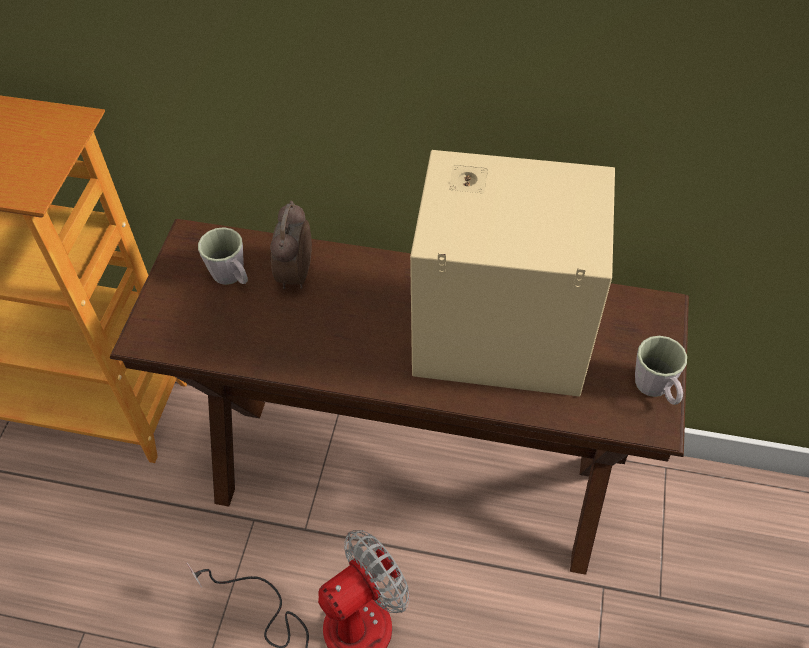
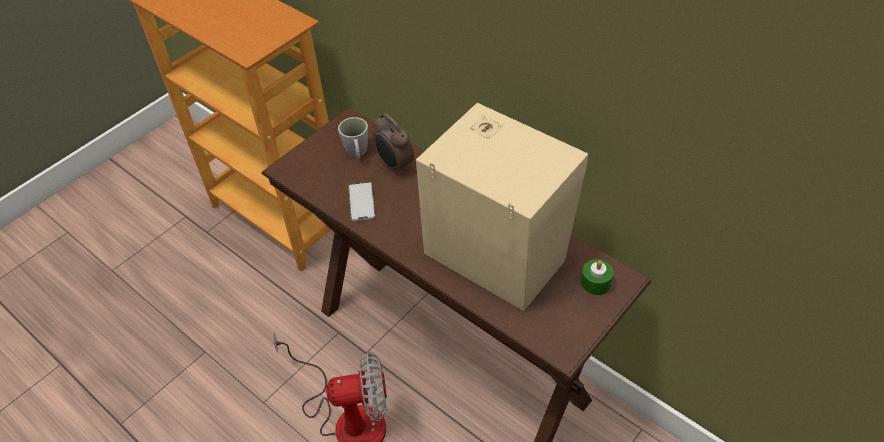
camera: 30 degrees right, 5 degrees down
(284, 342) = (361, 202): none -> phone
(294, 274) = (394, 165): alarm clock -> alarm clock turned 75 degrees counterclockwise
(635, 325) = (595, 283): none -> green candle
(656, 389) = (580, 329): grey mug -> none

